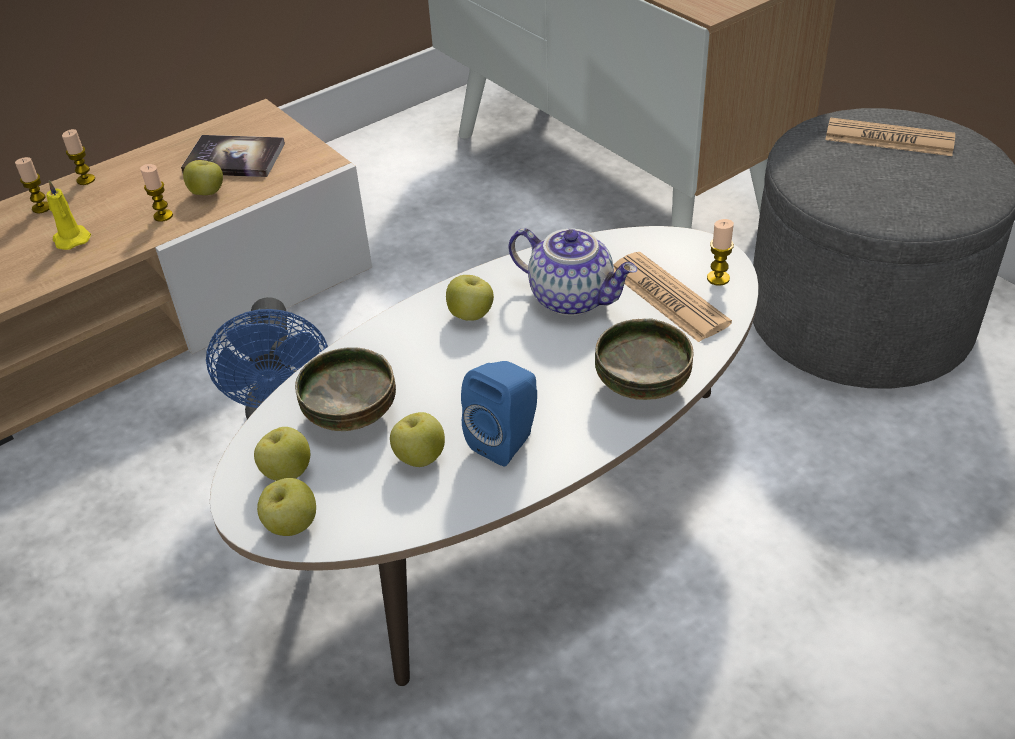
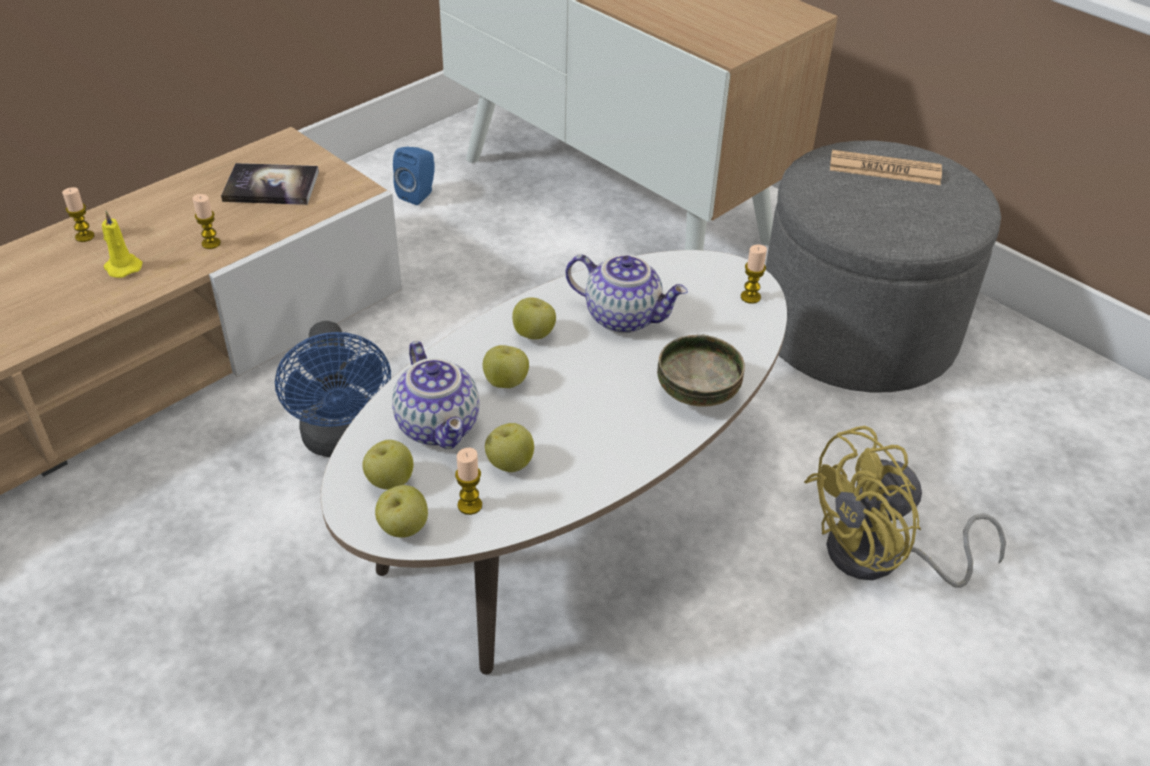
camera: 10 degrees left, 0 degrees up
(86, 180) = (124, 208): candle -> candle (469, 505)
(207, 193) = (251, 221): apple -> apple (506, 383)
(352, 413) = (440, 426): bowl -> teapot
(507, 440) = (585, 446): blue speaker -> blue speaker (418, 194)
(667, 297) = (708, 315): newspaper -> none
(861, 578) = (880, 559): none -> yellow fan

